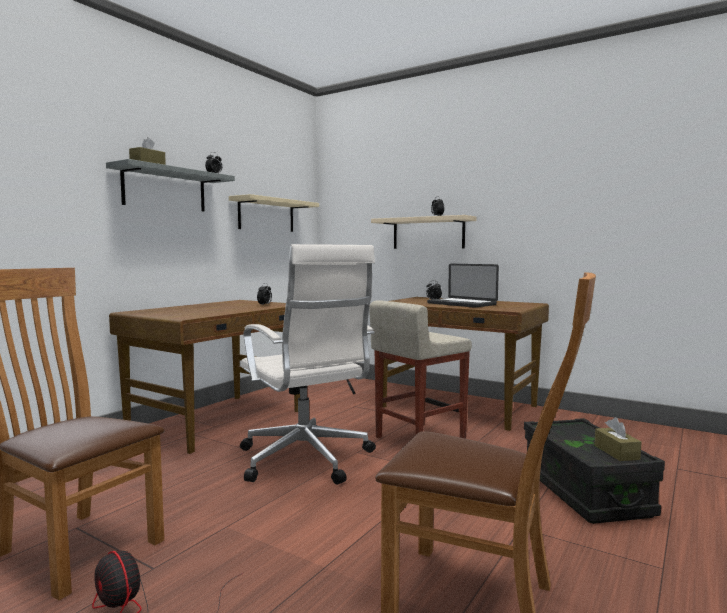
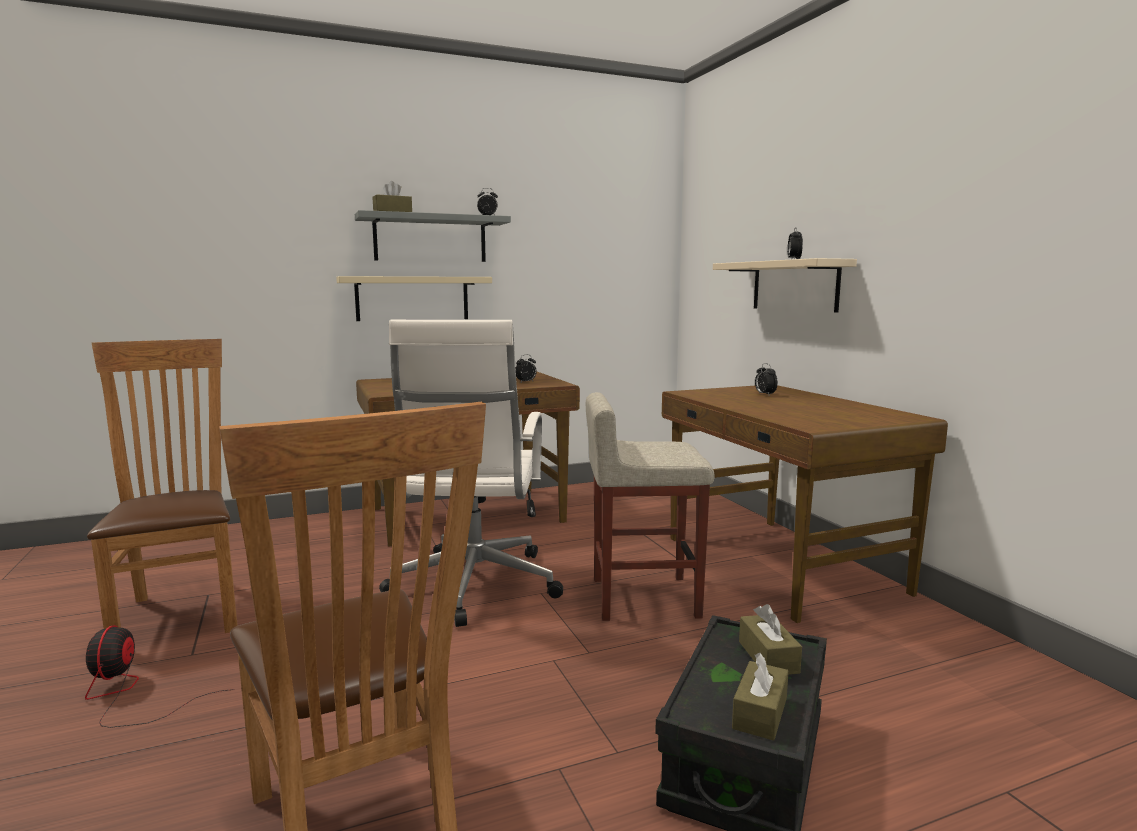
camera: 35 degrees right, 5 degrees up
(266, 215) = (585, 261): beige shelf -> beige shelf (412, 298)
(461, 304) = (780, 406): laptop -> none
(579, 431) = (768, 657): none -> brown tissue box

